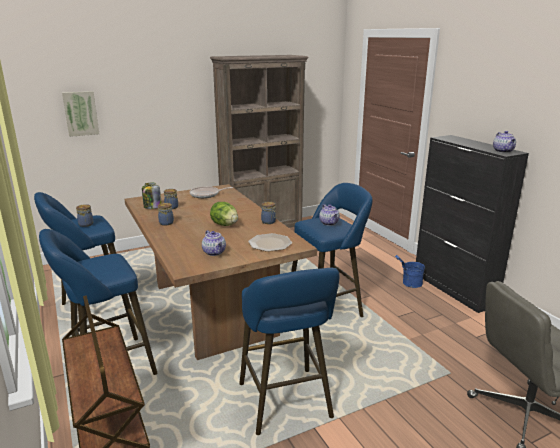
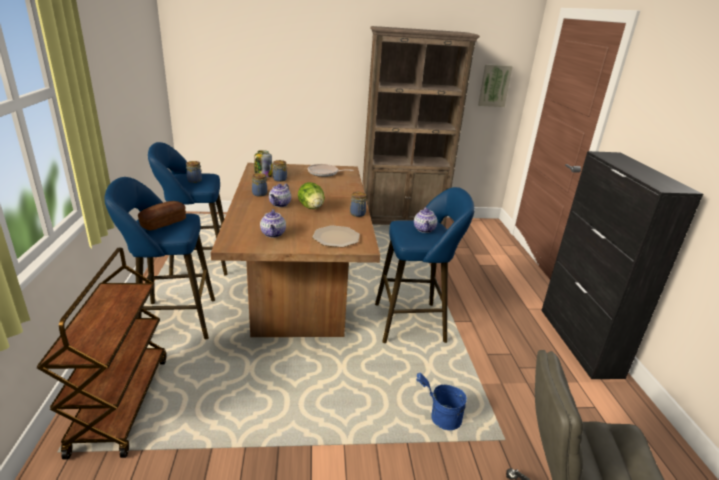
camera: 20 degrees right, 5 degrees up
(80, 113) = (233, 72): picture -> picture (494, 85)
(97, 267) = (164, 223): none -> bread
(286, 404) = (301, 410): blue stool -> none
(409, 284) = (526, 320): blue bucket -> blue bucket (439, 418)
(503, 151) = (666, 185): teapot -> teapot (280, 204)

